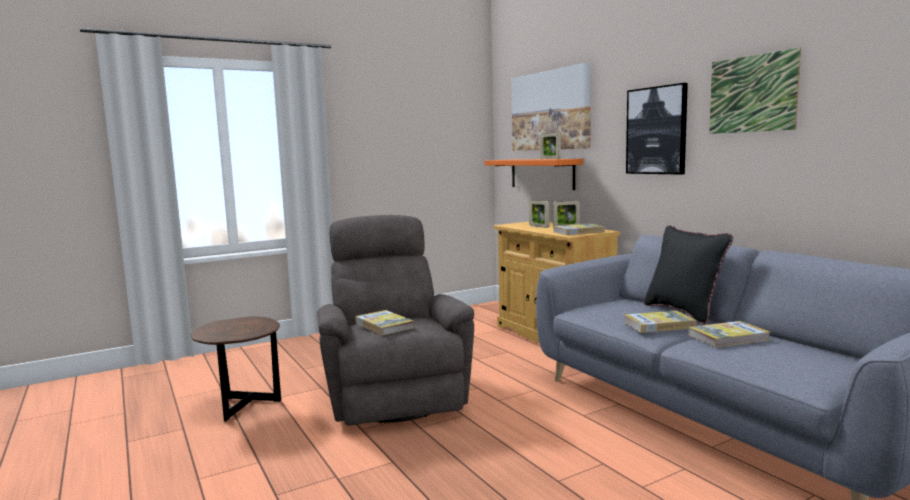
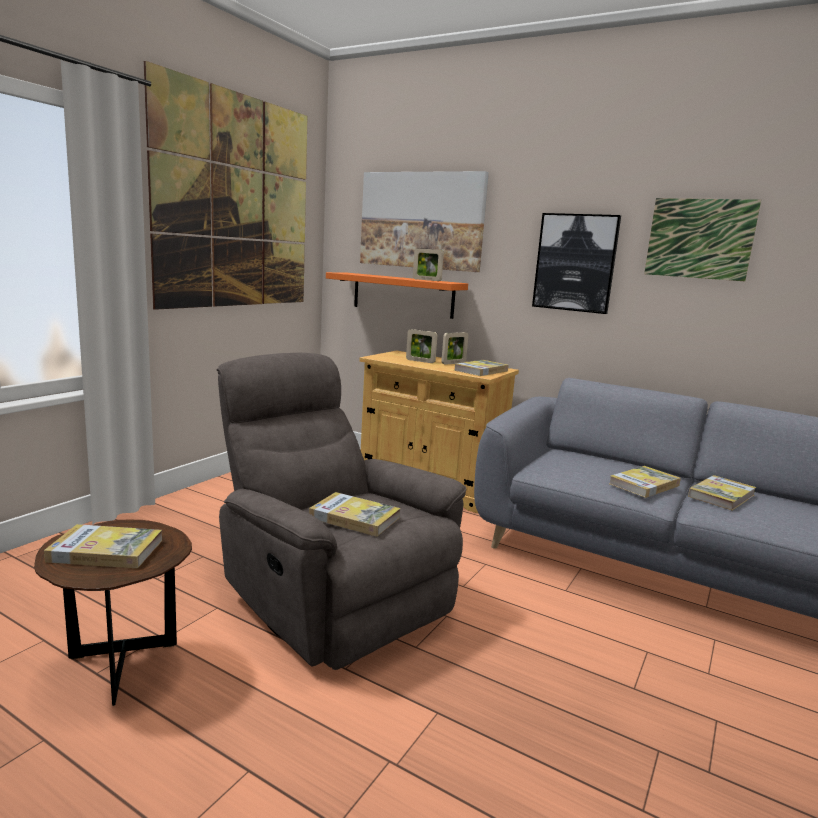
camera: 30 degrees left, 5 degrees up
(231, 328) = (106, 551): none -> book
(407, 115) = (236, 203): none -> picture
(683, 312) = (636, 464): black pillow -> none

